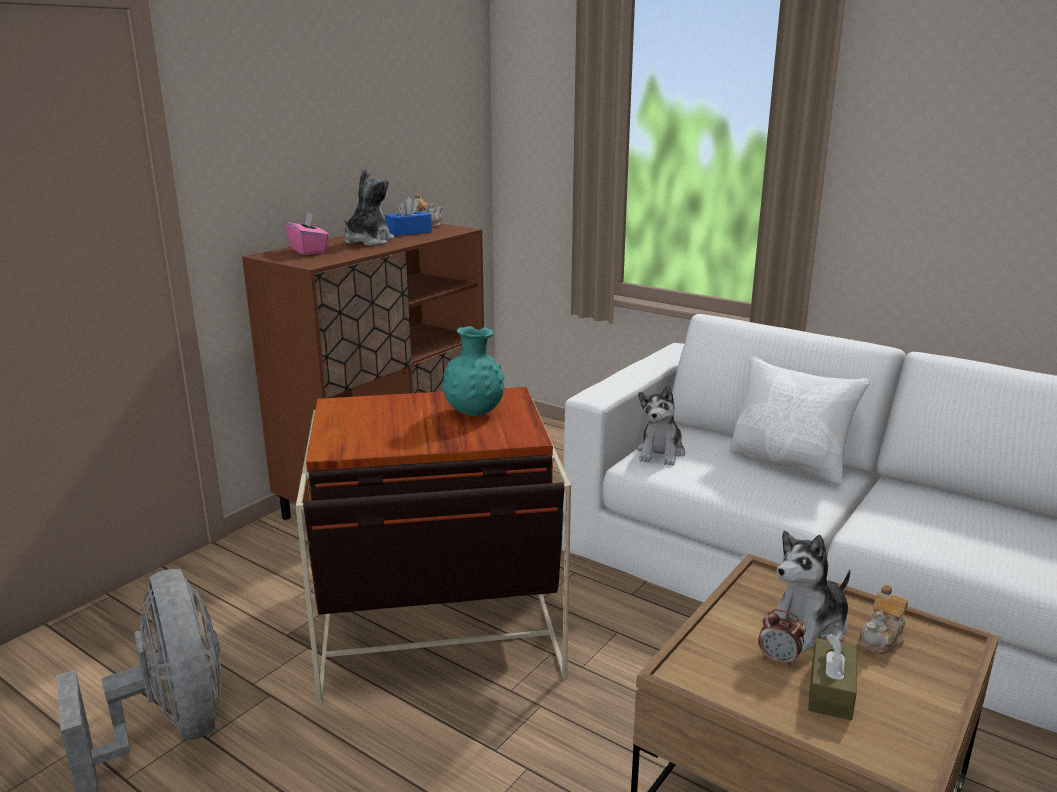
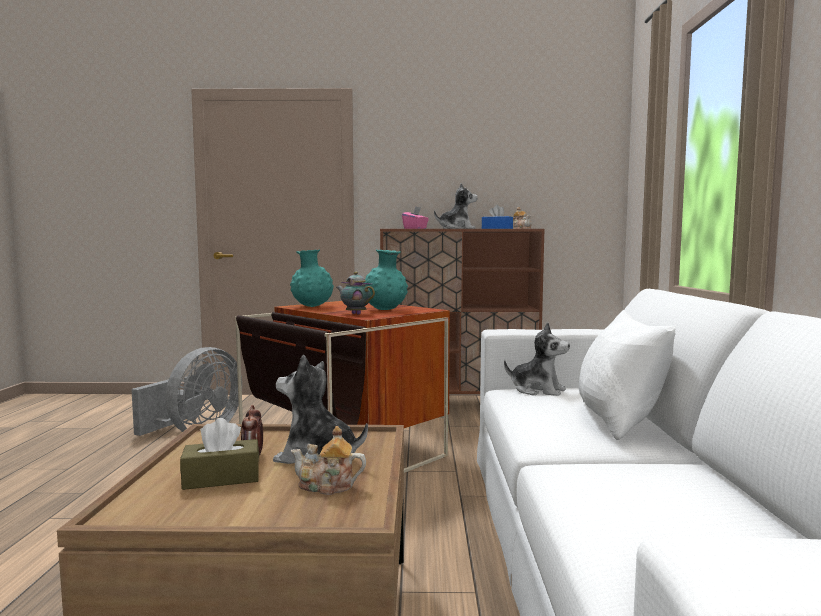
camera: 55 degrees right, 15 degrees down
(362, 440) = (312, 306): none -> turquoise vase
(489, 437) = (355, 314): none -> teapot
(661, 453) = (538, 390): plush toy -> plush toy turned 135 degrees counterclockwise

